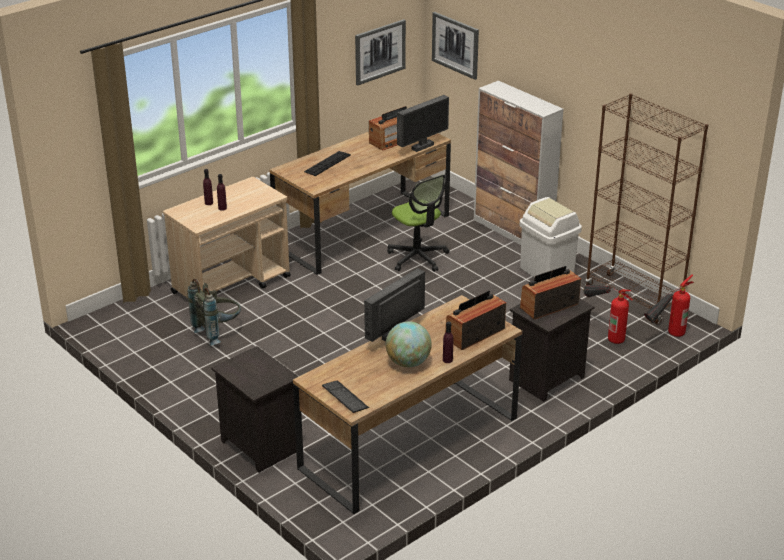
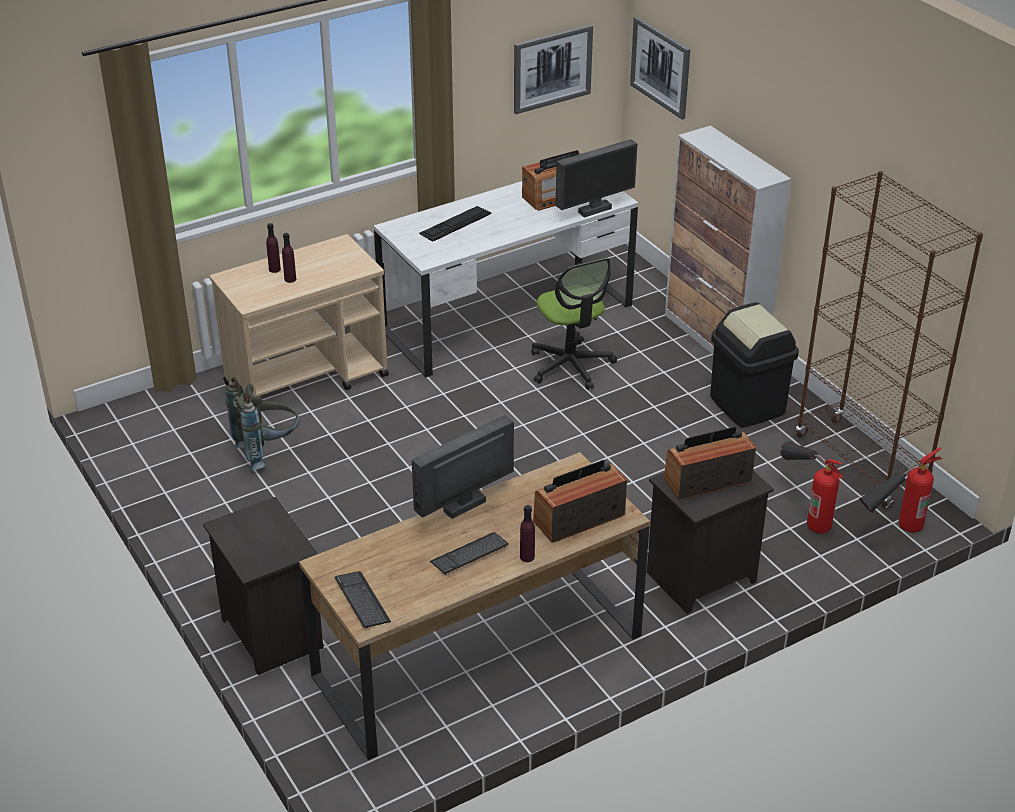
camera: 10 degrees right, 5 degrees up
(363, 231) = (507, 317): brown desk -> white desk
(408, 363) = (469, 554): globe -> keyboard
(547, 270) = (748, 405): white trash can -> black trash can

